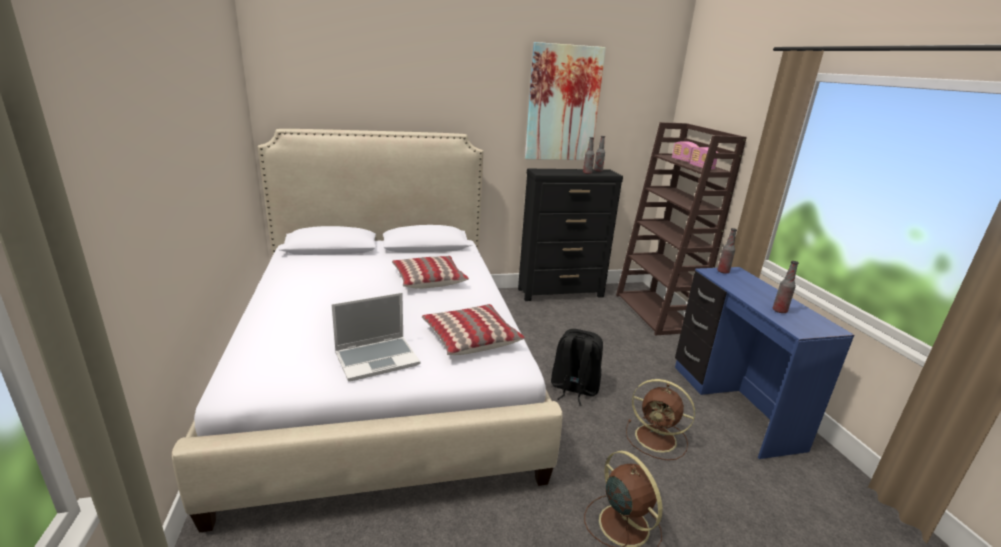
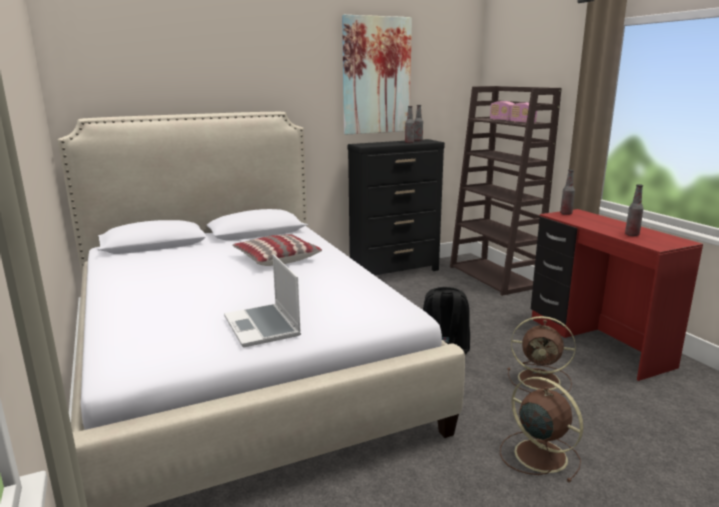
camera: 10 degrees left, 5 degrees down
(378, 359) = (263, 327): laptop -> laptop turned 105 degrees clockwise
(470, 338) = (349, 299): pillow -> none
(732, 405) = (596, 342): blue desk -> red desk

